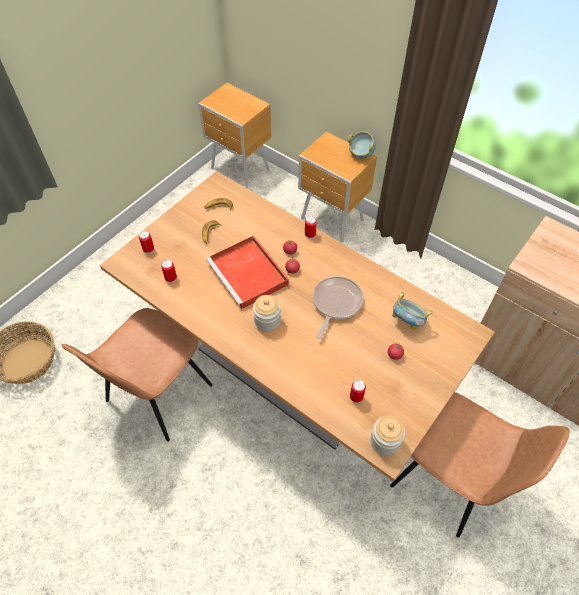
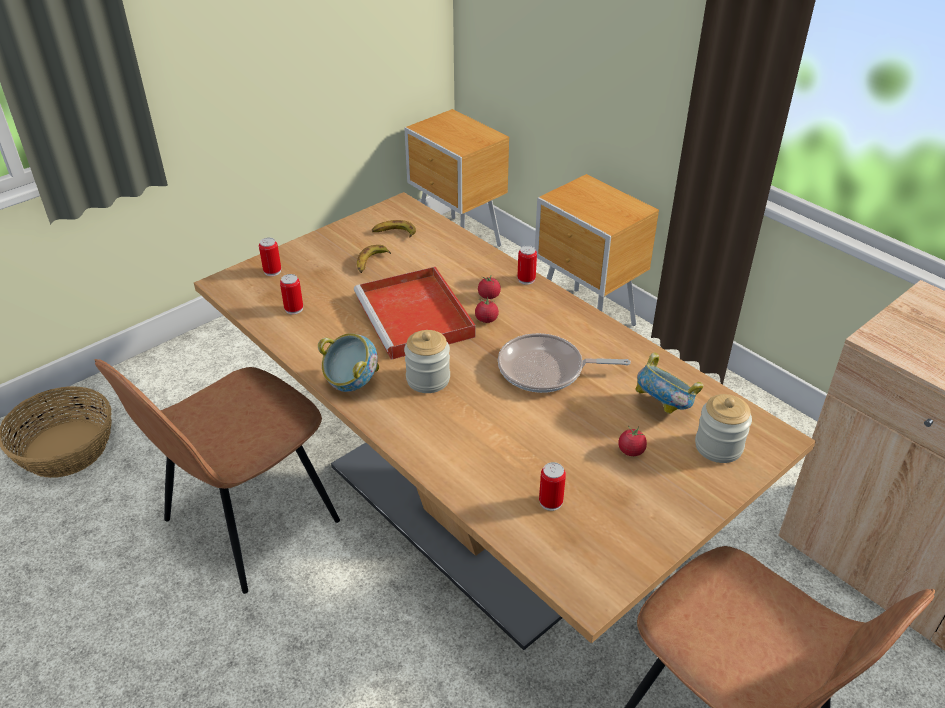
camera: 10 degrees right, 15 degrees down
(335, 303) = (546, 370): frying pan -> frying pan turned 120 degrees counterclockwise
(360, 155) = (633, 205): bowl -> bowl (351, 383)
(385, 441) = (587, 574): jar -> jar (718, 446)

